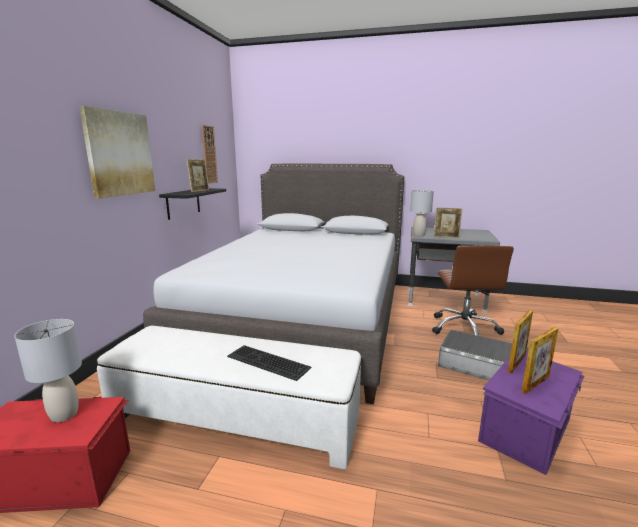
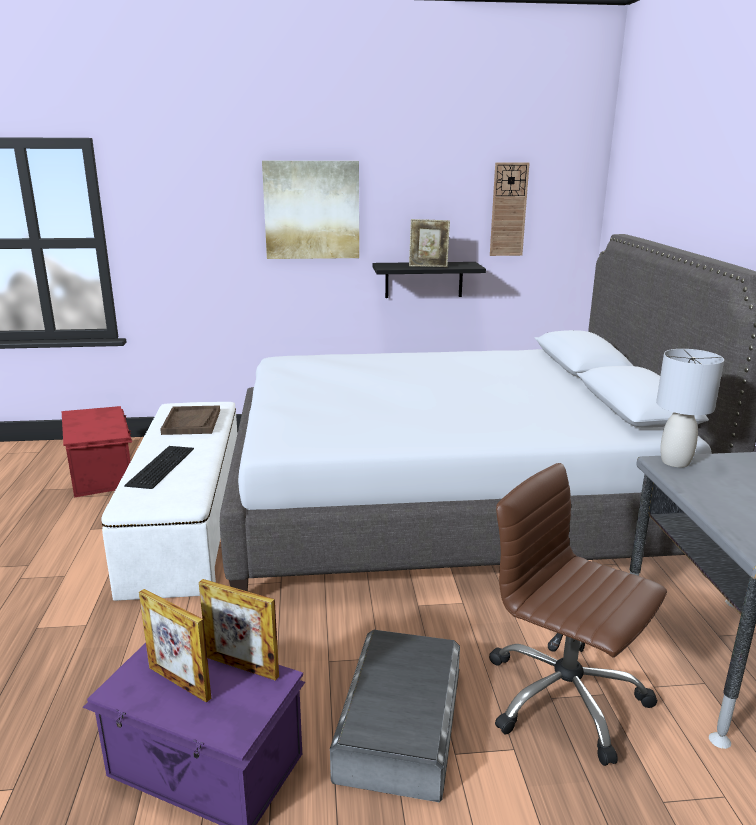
camera: 70 degrees right, 5 degrees up
(64, 414) = (100, 426): grey table lamp -> none
(180, 343) = (192, 422): none -> brown tray
(446, 237) = (696, 493): picture frame -> none
(464, 329) = (563, 697): brown office chair -> brown office chair turned 60 degrees clockwise

